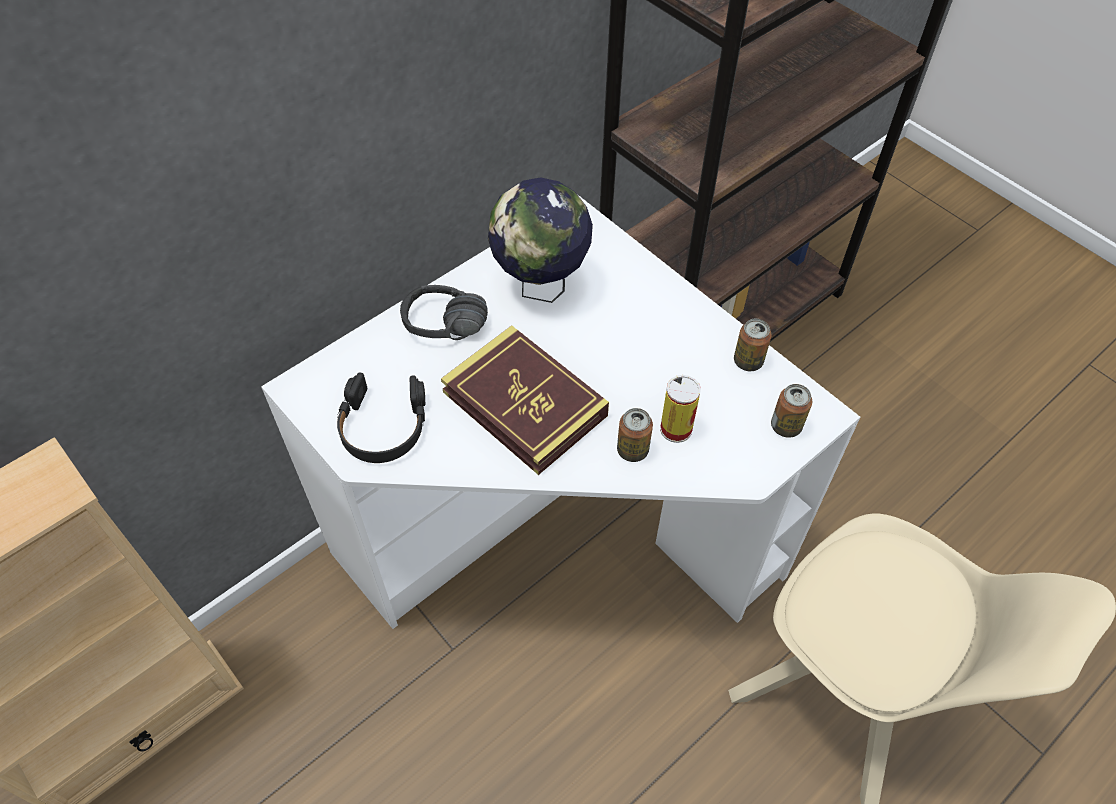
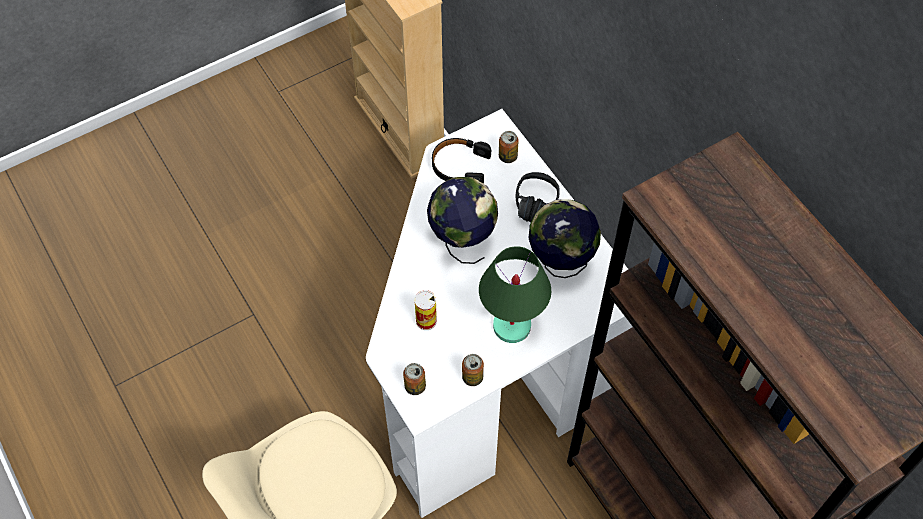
camera: 100 degrees right, 5 degrees up
(524, 404) = (462, 240): book -> globe
(632, 450) = (415, 293): can -> can (507, 156)
(654, 327) = (513, 326): none -> green table lamp

